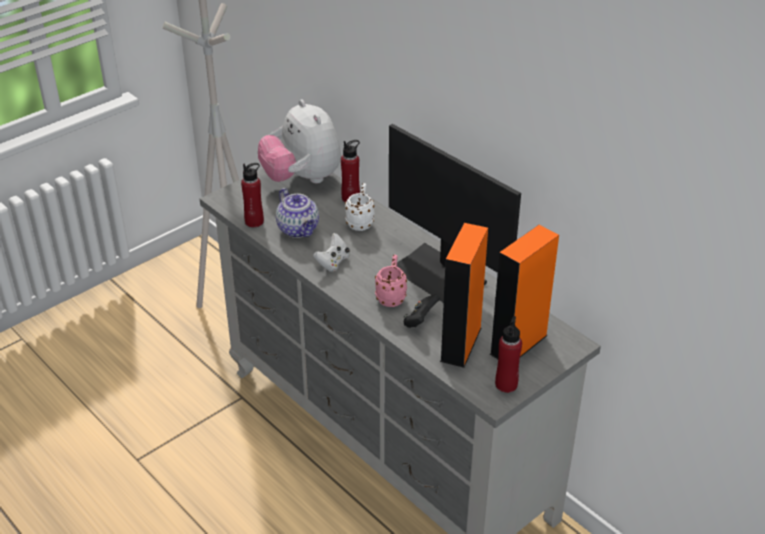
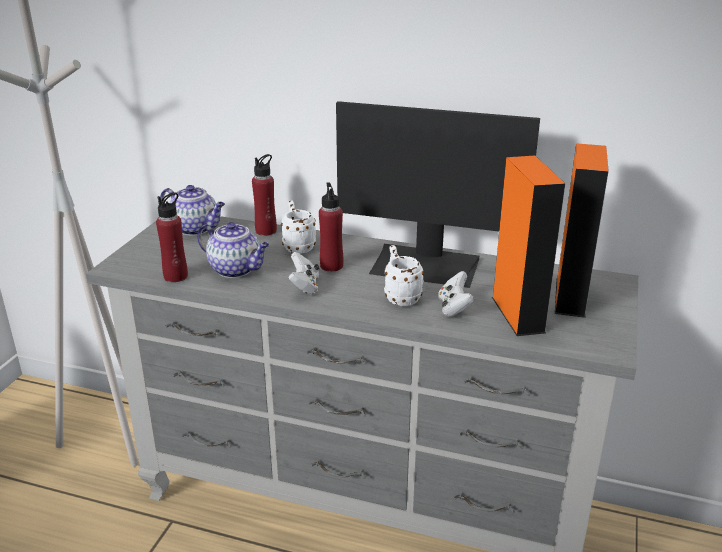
camera: 30 degrees left, 10 degrees down
(302, 179) = (196, 228): plush toy -> teapot
(391, 296) = (400, 296): pink mug -> white mug
(420, 321) = (454, 308): black game controller -> white game controller
(506, 384) = (603, 333): red bottle -> red bottle (331, 266)

